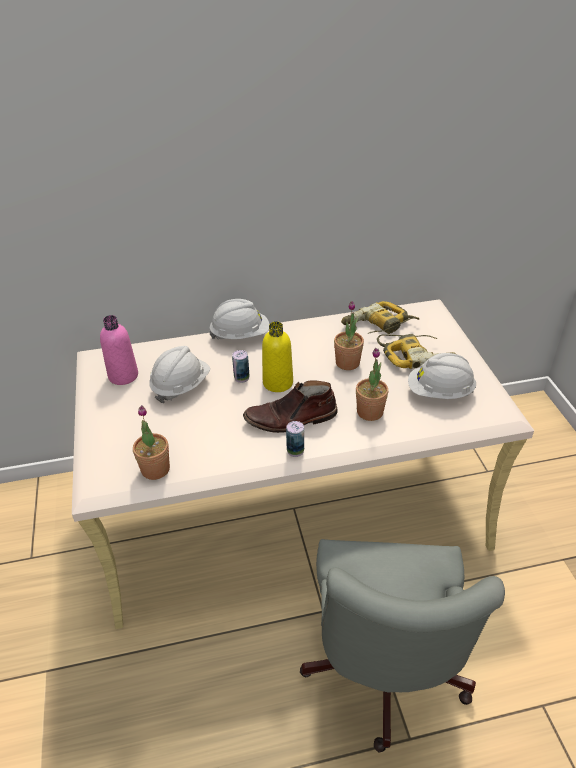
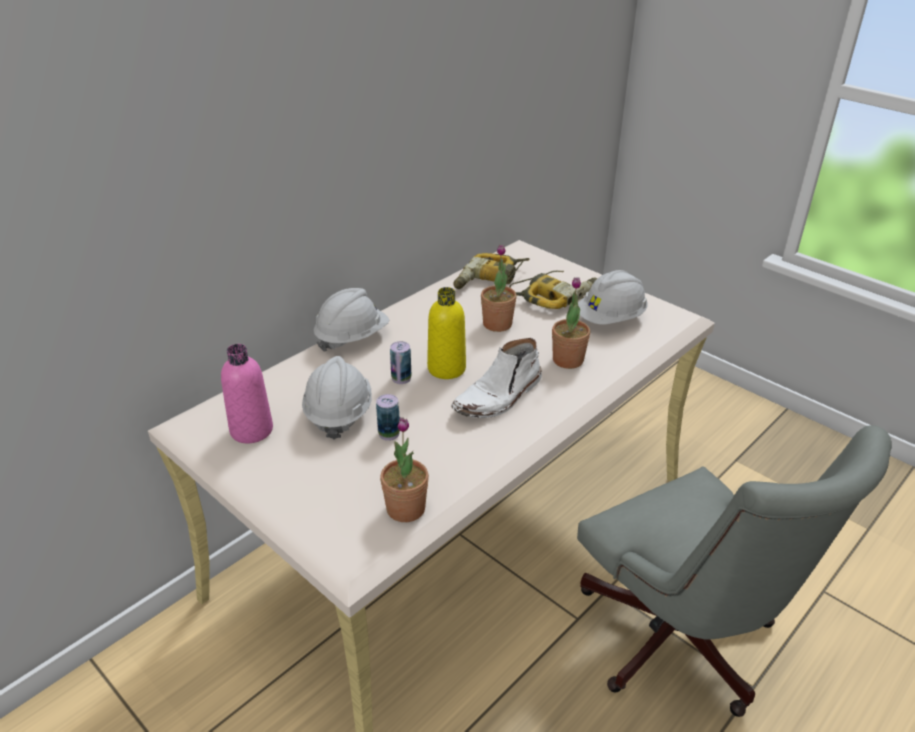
camera: 35 degrees left, 5 degrees down
(291, 419) = (499, 397): brown boot -> white boot
(295, 451) = (536, 424): can -> can (389, 433)

